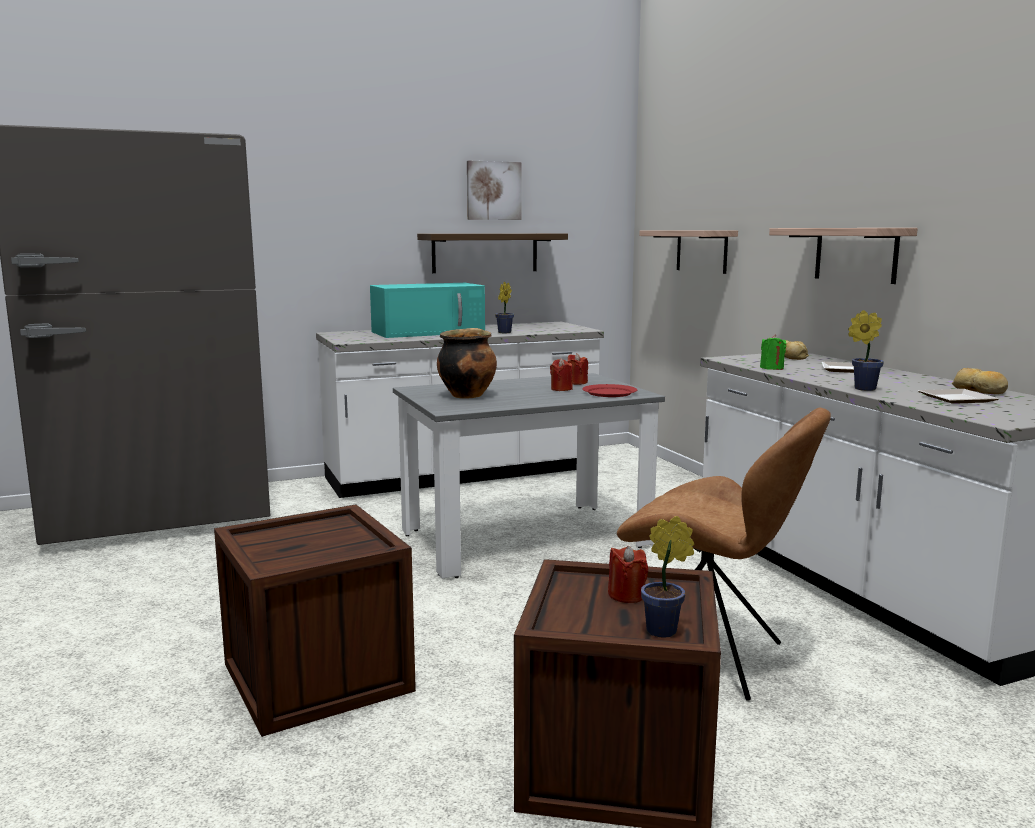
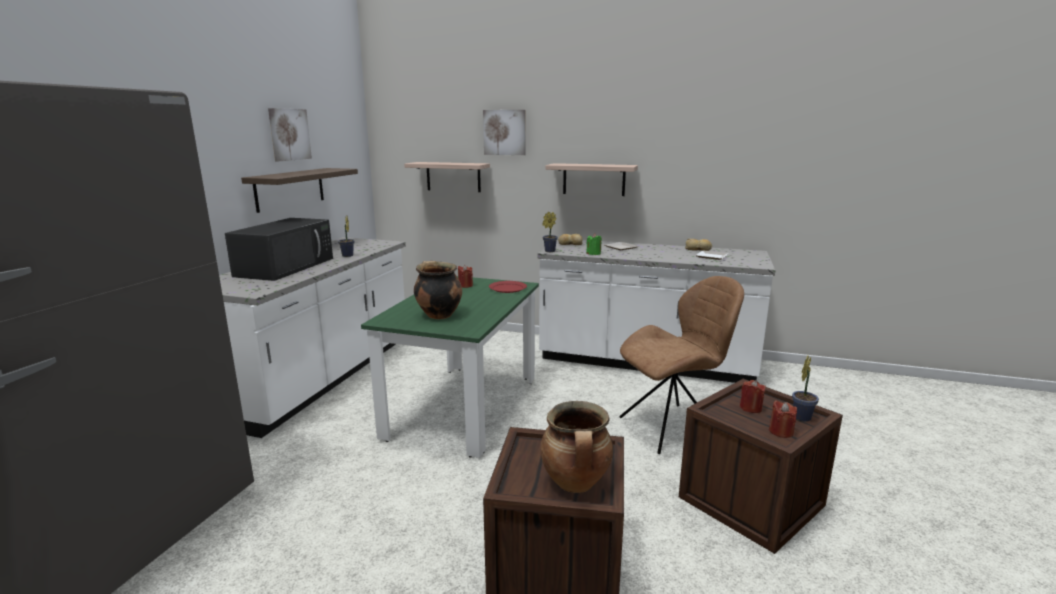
camera: 50 degrees left, 5 degrees up
(288, 555) = (576, 484): none -> cooking pot
(429, 332) = (286, 266): turquoise microwave -> black microwave
(524, 538) = (464, 406): grey dining table -> green dining table
(561, 389) = (474, 293): red candle -> red candle (781, 432)
(756, 182) = (505, 132): none -> picture
(862, 389) = (668, 259): potted plant -> potted plant (548, 251)

